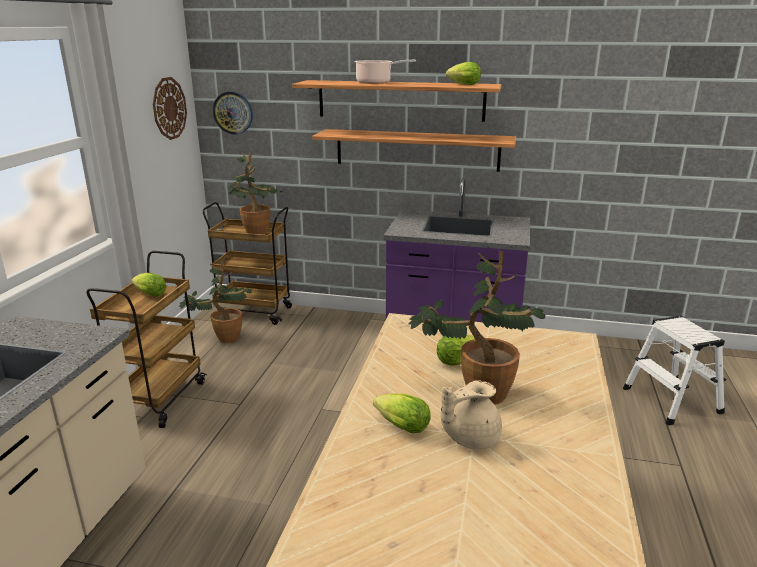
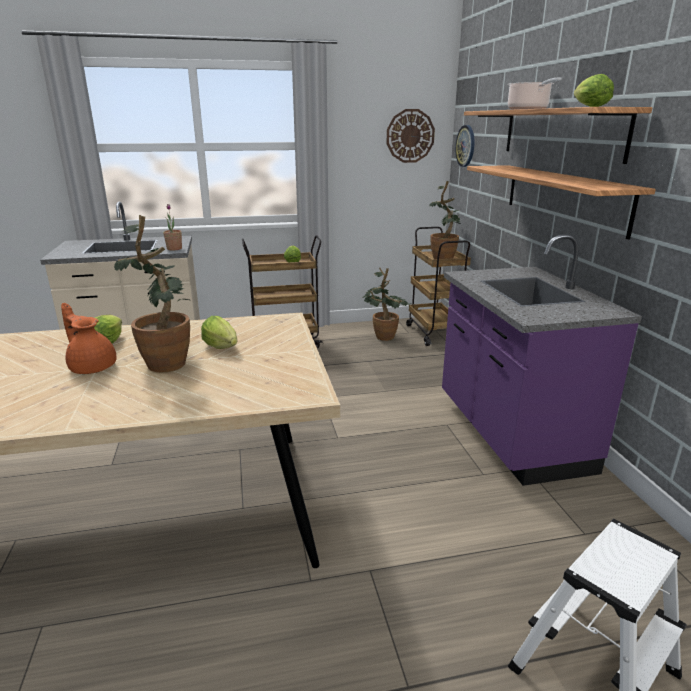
camera: 65 degrees right, 0 degrees up
(89, 334) = (174, 249): none -> potted plant
(470, 438) = (92, 367): beige teapot -> orange teapot

